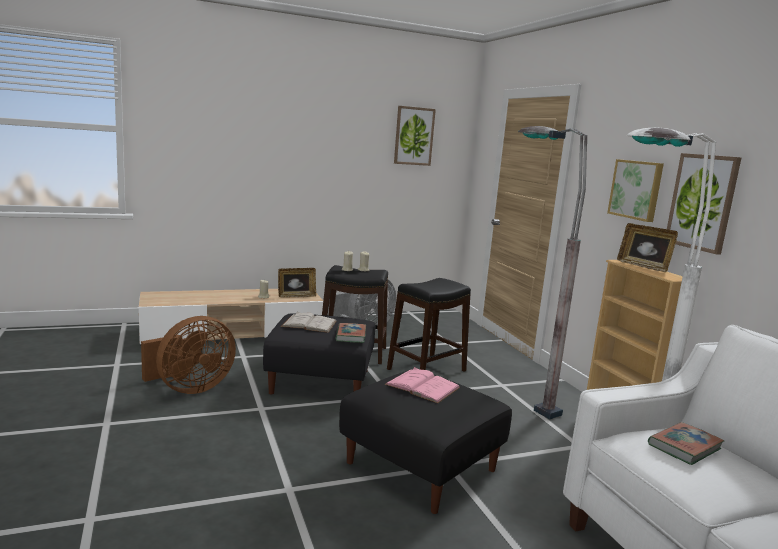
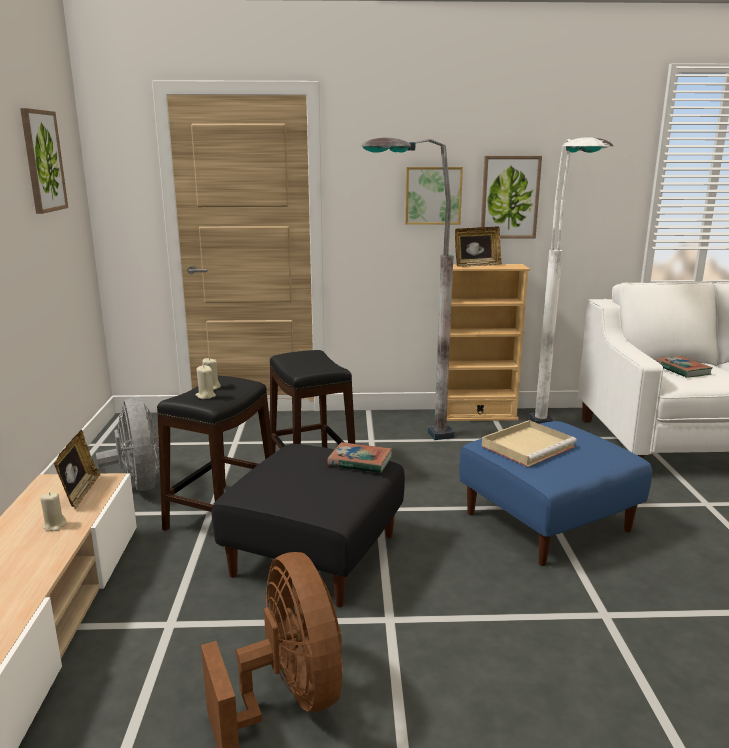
camera: 70 degrees left, 5 degrees up
(309, 324) = (298, 484): white book -> none
(422, 386) = (528, 446): pink book -> beige tray
(422, 466) = (547, 521): black ottoman -> blue ottoman

